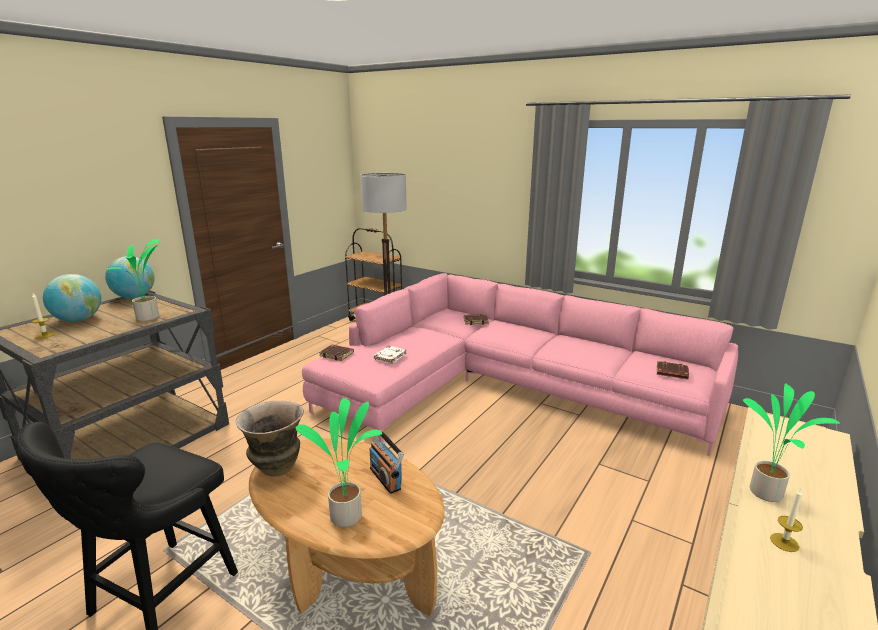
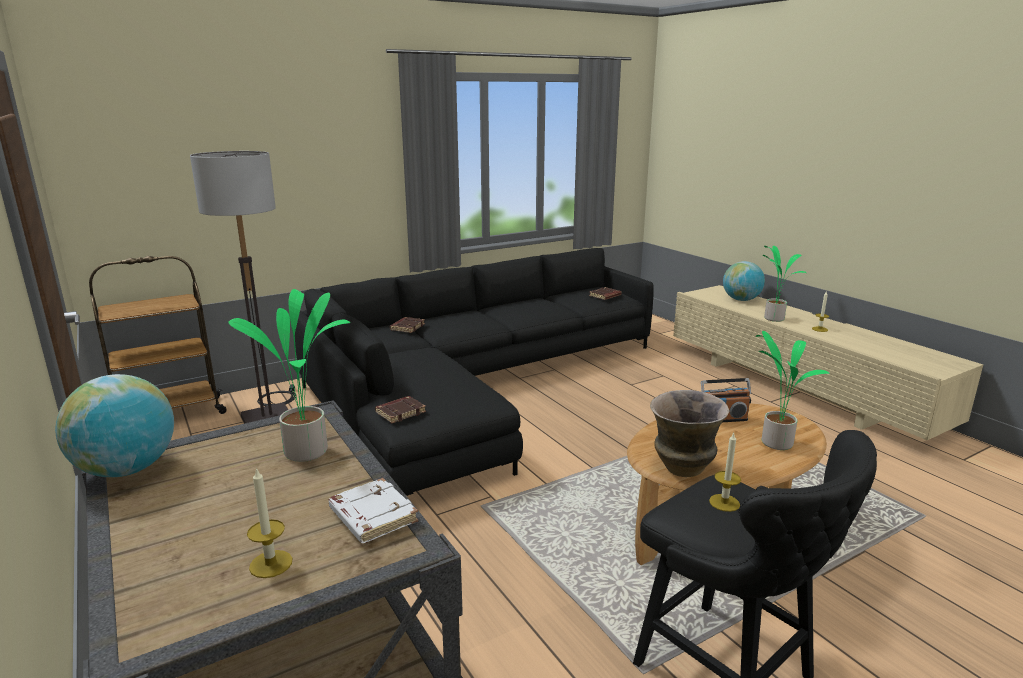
camera: 65 degrees left, 0 degrees up
(78, 320) = (206, 529): globe -> globe (741, 300)
(152, 464) = (724, 502): none -> candle
(390, 357) = (450, 383): white book -> white book (371, 516)
(499, 388) = (471, 387): pink sofa -> black sofa

